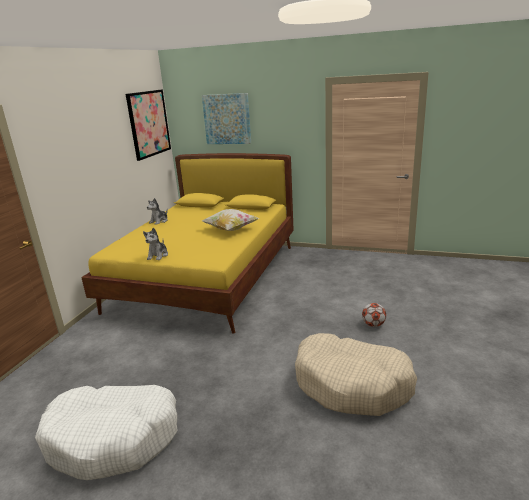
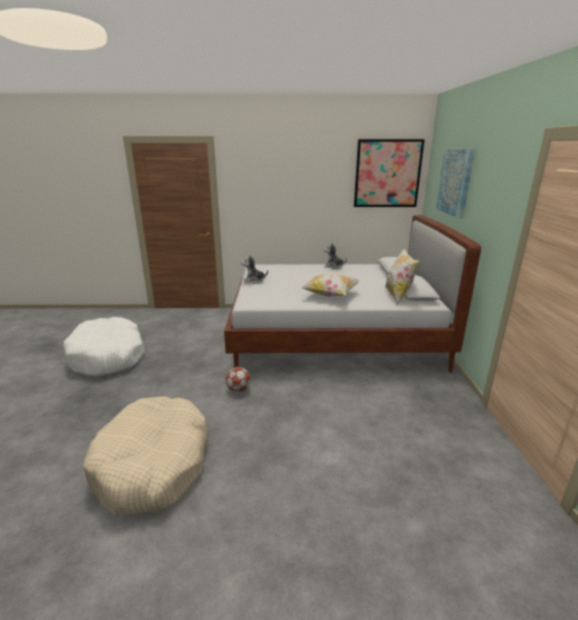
camera: 70 degrees right, 0 degrees up
(207, 278) = (333, 337): yellow bed -> white bed
(253, 211) = (398, 296): none -> pillow
(373, 324) = (279, 473): football -> football (238, 389)

